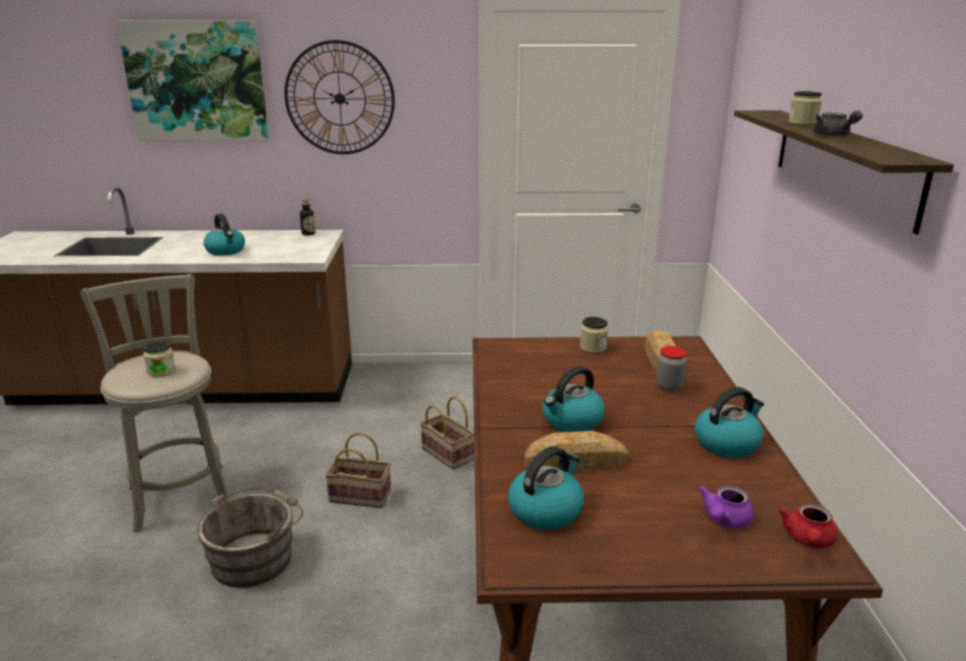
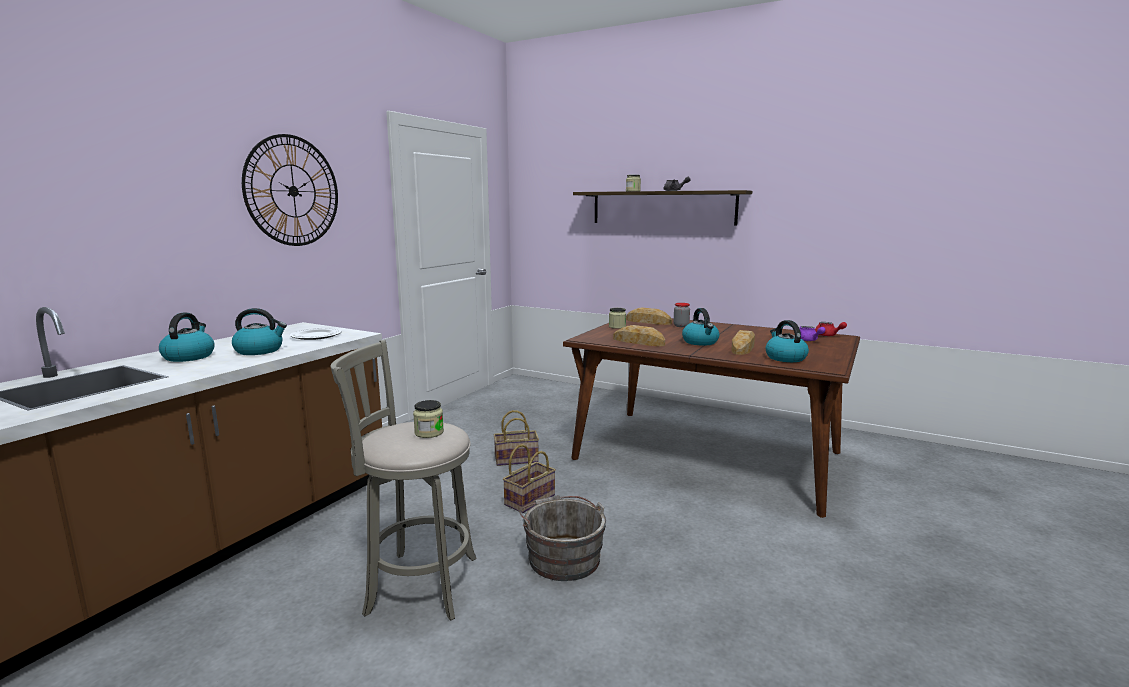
camera: 60 degrees left, 10 degrees down
(196, 81) = (139, 167): picture -> none
(291, 249) = (316, 336): none -> plate
(308, 233) = (285, 329): bottle -> none
(518, 379) = (638, 342): none -> bread
(727, 443) = (745, 329): kettle -> kettle (189, 356)

